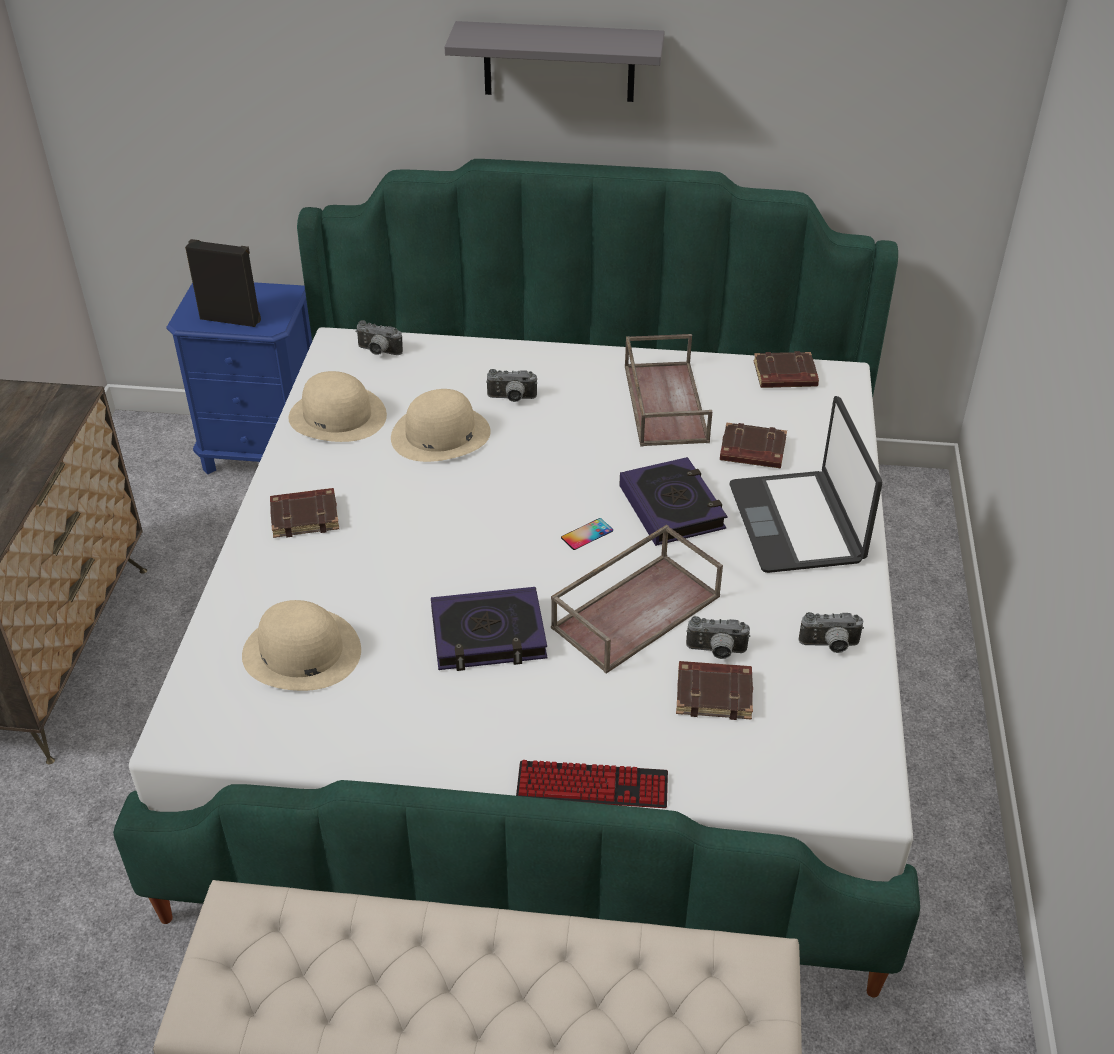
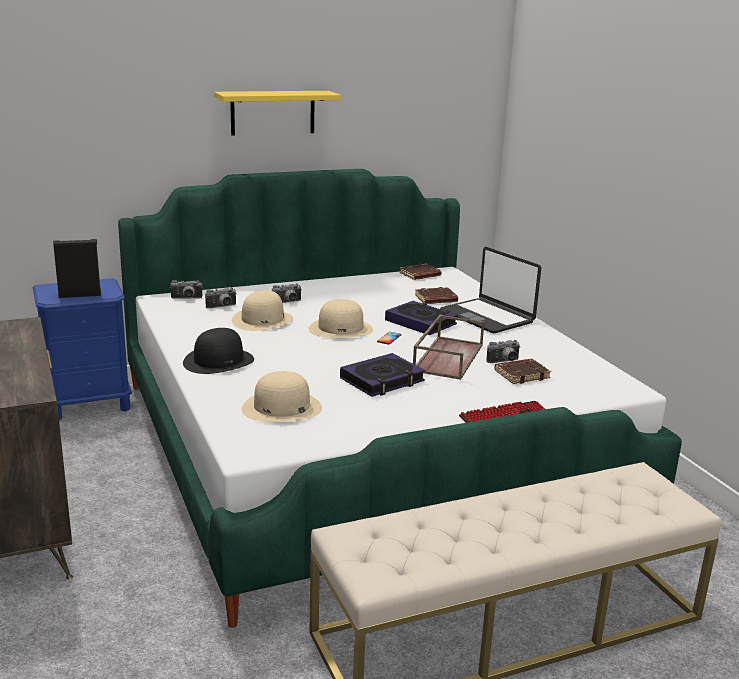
camera: 30 degrees left, 20 degrees down
(305, 516) = (219, 361): brown book -> black hat
(338, 416) = (191, 323): beige hat -> beige hat (341, 329)
(559, 61) = (273, 112): grey shelf -> yellow shelf
(663, 402) = (371, 291): brown tray -> none
(830, 646) = (553, 349): camera -> camera (222, 307)

